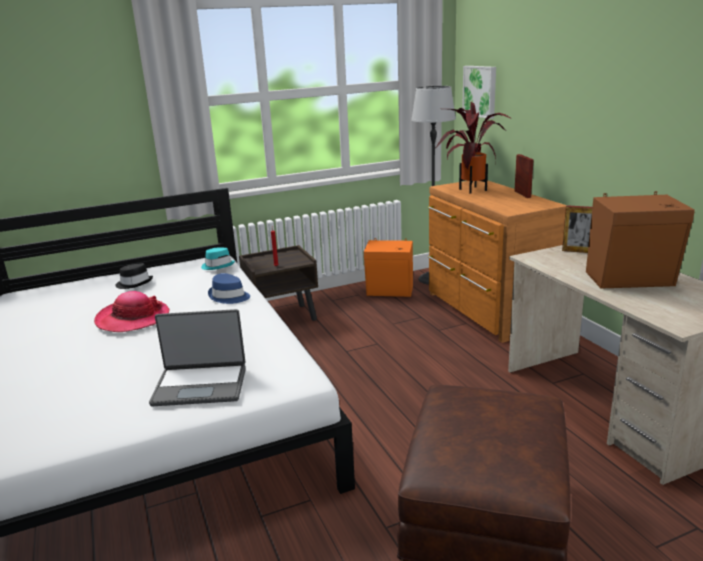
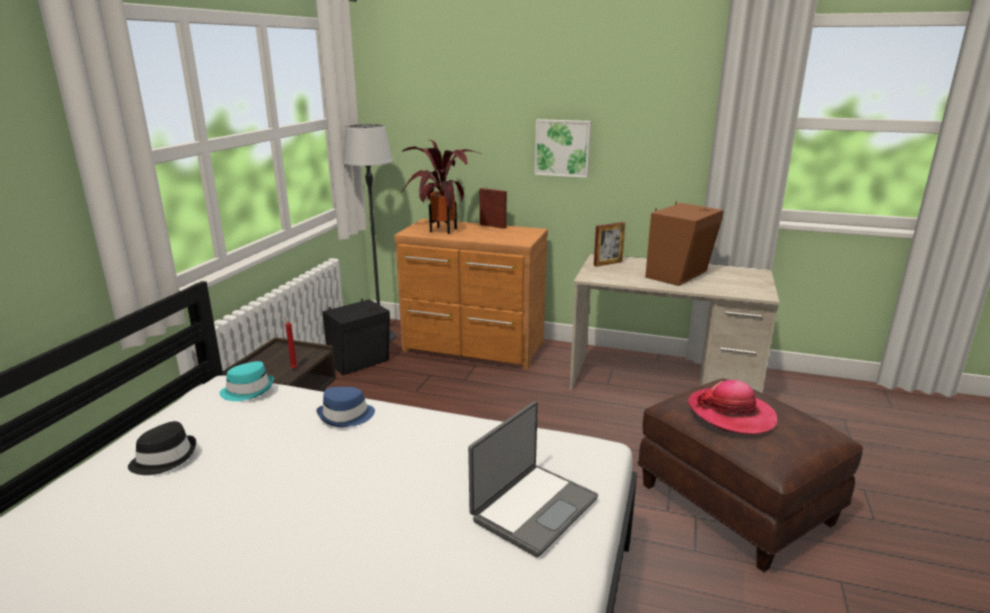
camera: 50 degrees left, 0 degrees up
(132, 318) = (280, 494): hat -> hat (731, 414)
(390, 292) = (361, 362): orange speaker -> black speaker
(480, 91) = (404, 128): picture -> picture (562, 148)

